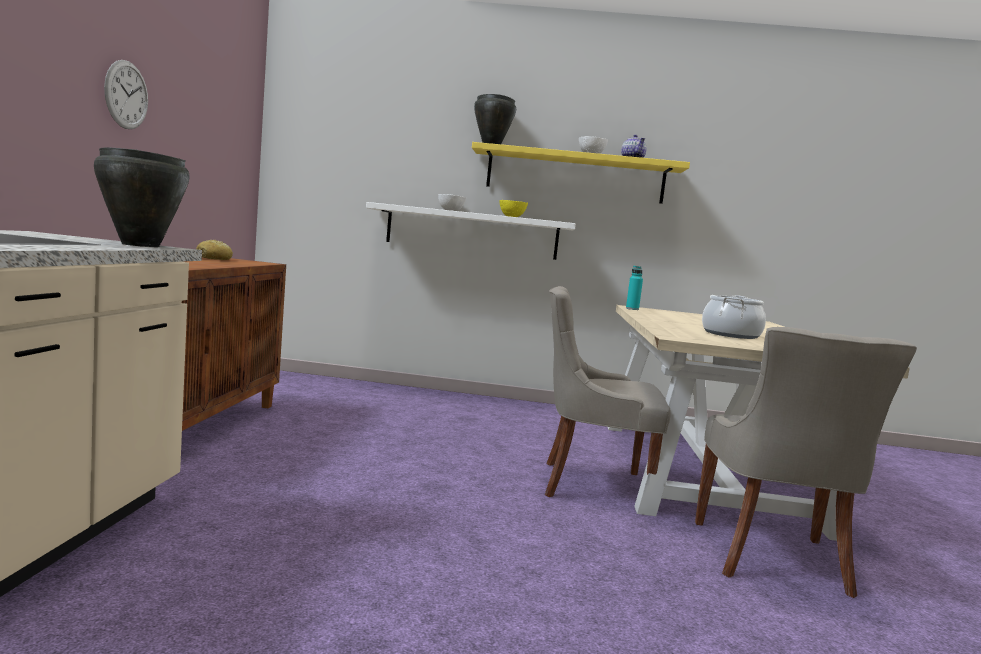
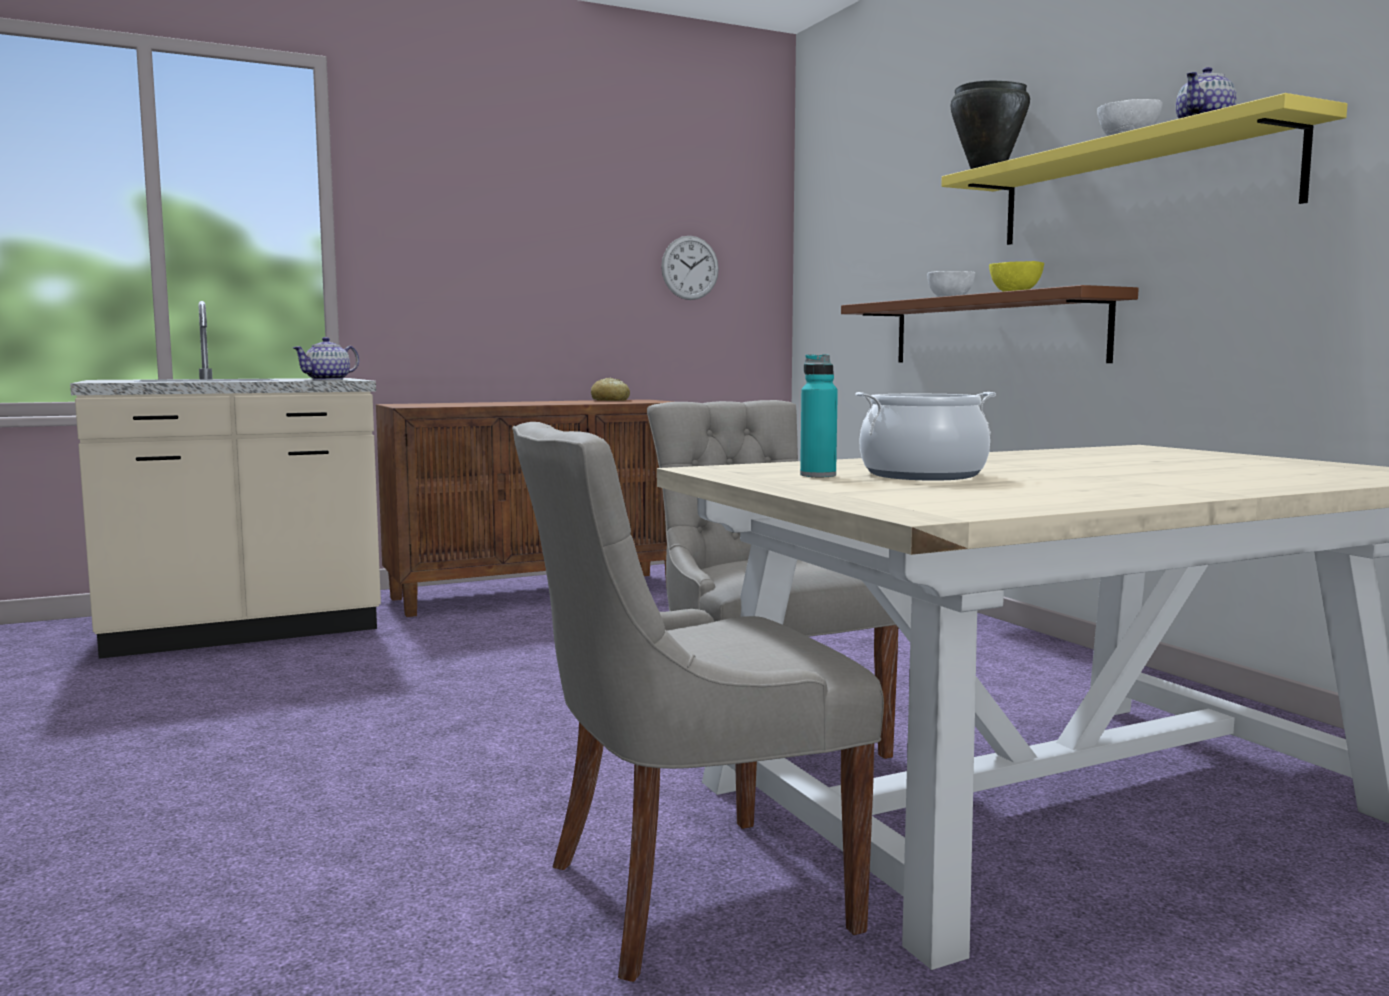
camera: 60 degrees right, 0 degrees up
(126, 95) = (516, 234): wall clock -> wall clock (690, 268)
(141, 245) = (328, 380): black cooking pot -> teapot
(472, 232) = (993, 330): white shelf -> brown shelf
(632, 309) = (1094, 448): turquoise bottle -> turquoise bottle (818, 475)

